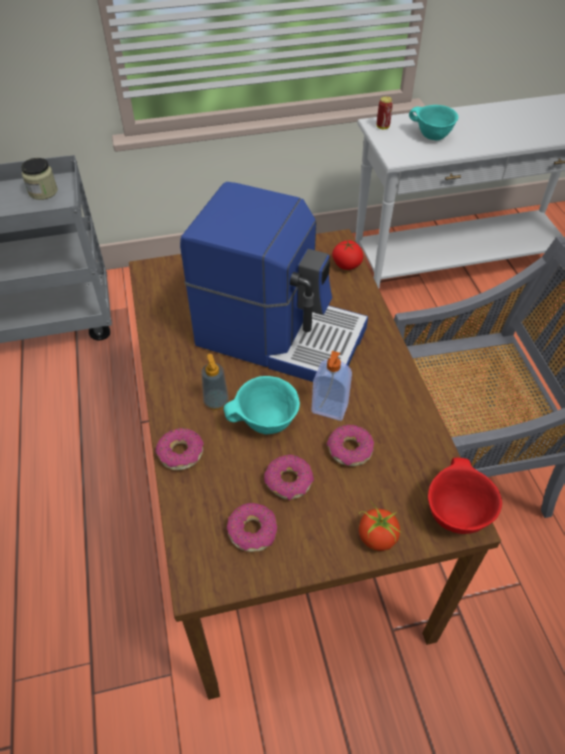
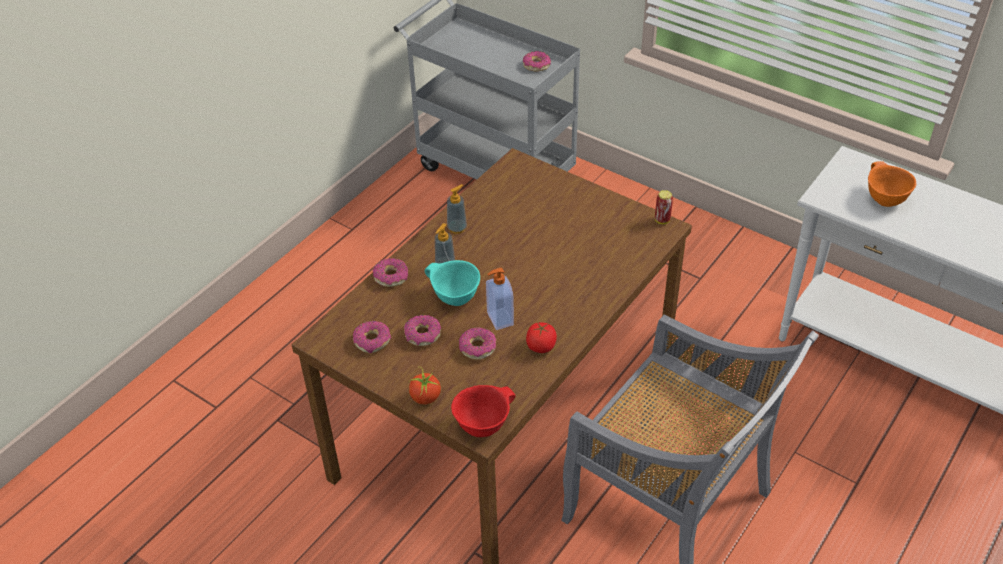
camera: 50 degrees right, 5 degrees down
(43, 192) = (536, 65): jar -> donut
(178, 360) = (457, 228): none -> soap dispenser
(280, 334) = (535, 257): coffee machine -> none
(346, 265) = (648, 247): tomato -> tomato (541, 346)
(382, 127) = (852, 165): can -> can (662, 220)
(431, 136) = (884, 199): turquoise bowl -> orange bowl

